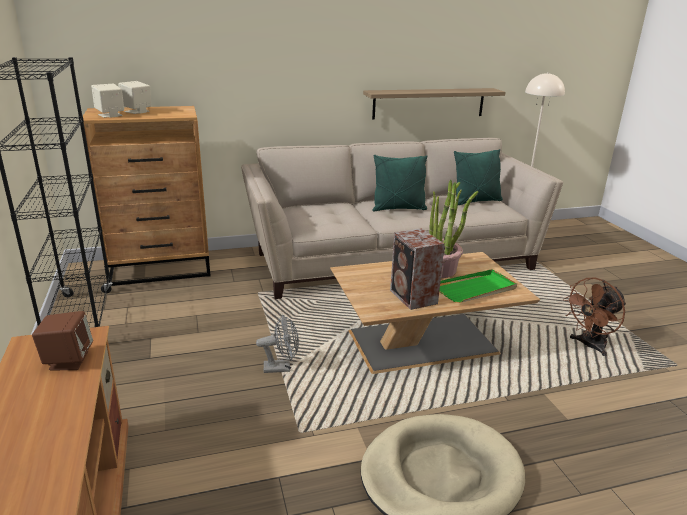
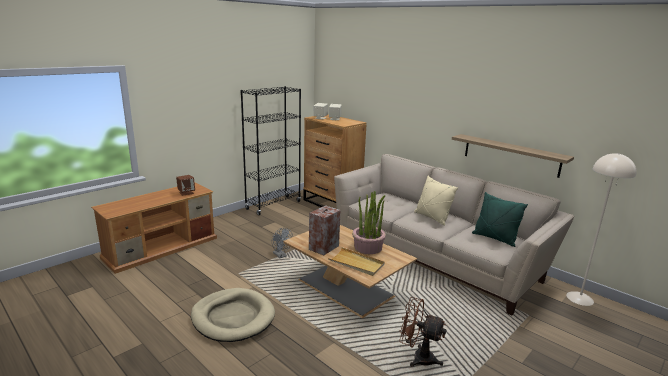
camera: 60 degrees right, 5 degrees down
(398, 208) = (432, 218): green pillow -> beige pillow
(476, 289) = (356, 263): green tray -> beige tray

